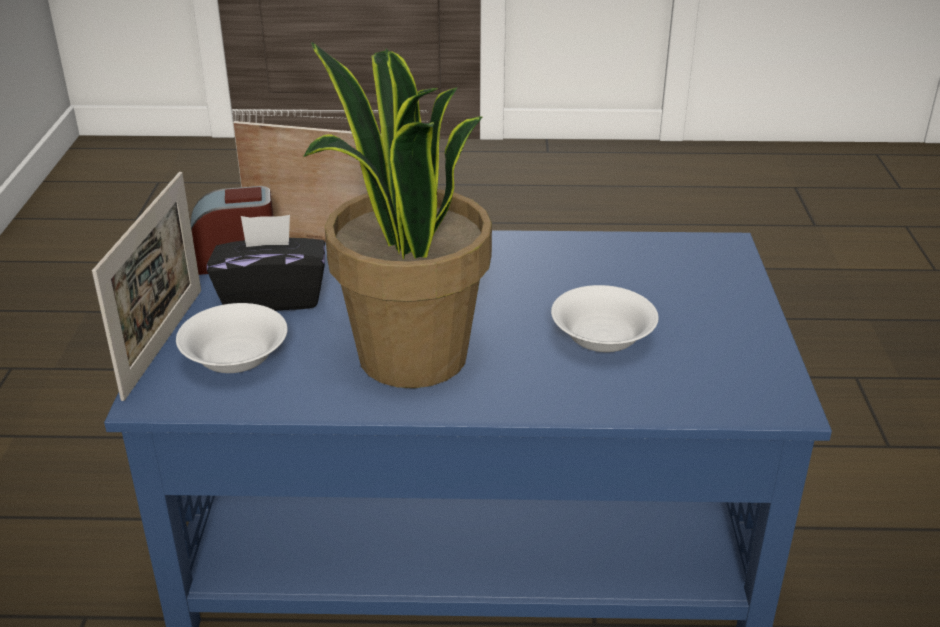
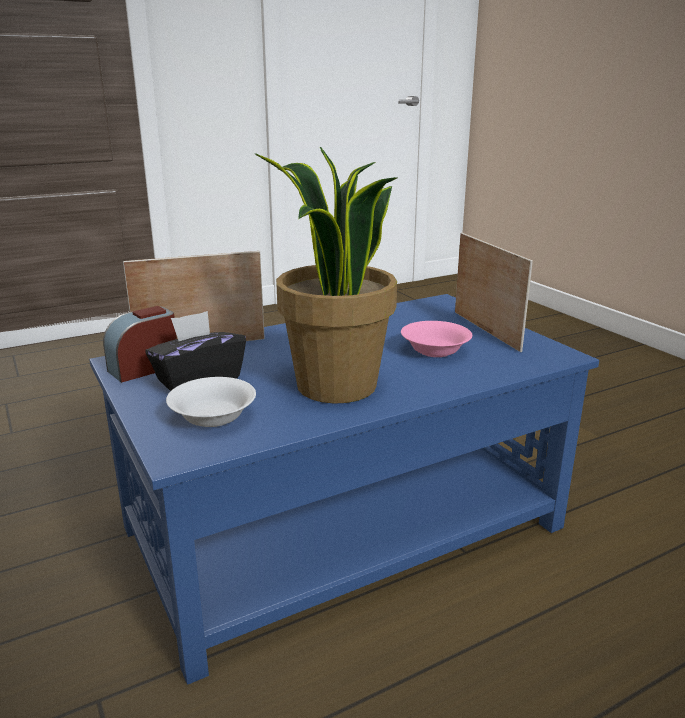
camera: 30 degrees left, 10 degrees down
(164, 342) = (144, 423): picture frame -> picture frame (485, 330)
(601, 337) = (434, 351): white bowl -> pink bowl

